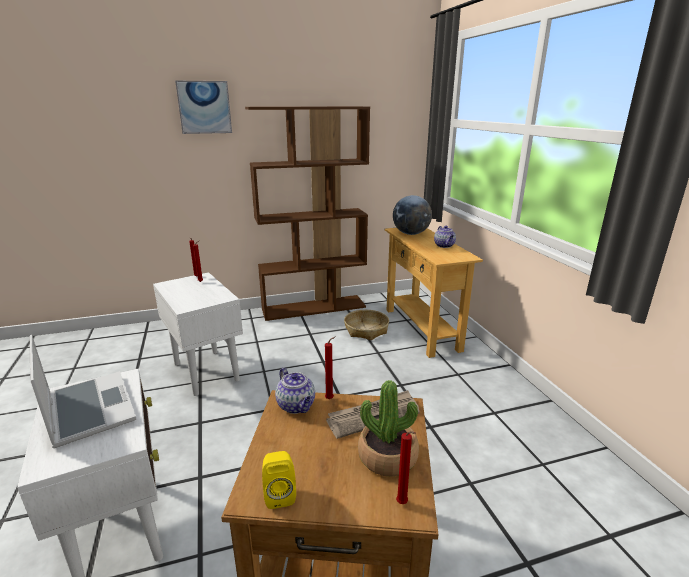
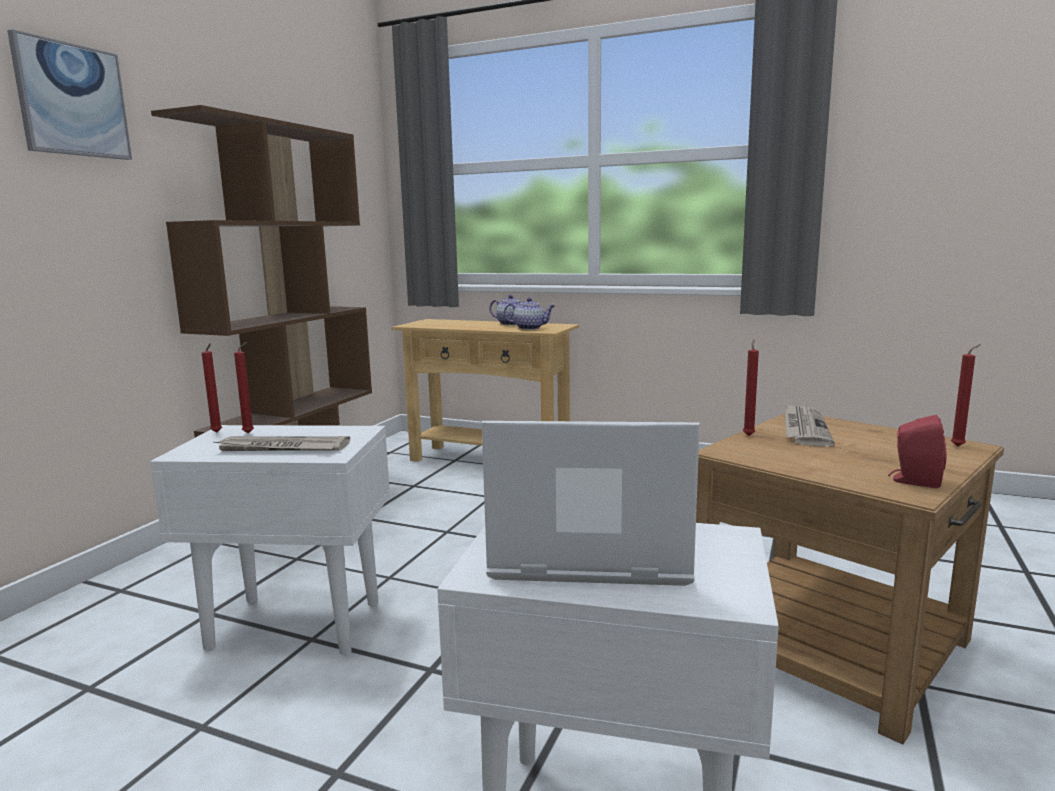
camera: 50 degrees left, 10 degrees down
(185, 296) = (282, 448): none -> newspaper
(279, 494) = (914, 481): yellow speaker -> red speaker
(297, 406) = (745, 449): teapot -> teapot (530, 328)
(366, 330) = (430, 485): basket -> none
(387, 456) = (881, 437): potted plant -> none
(411, 234) = (442, 324): globe -> none

